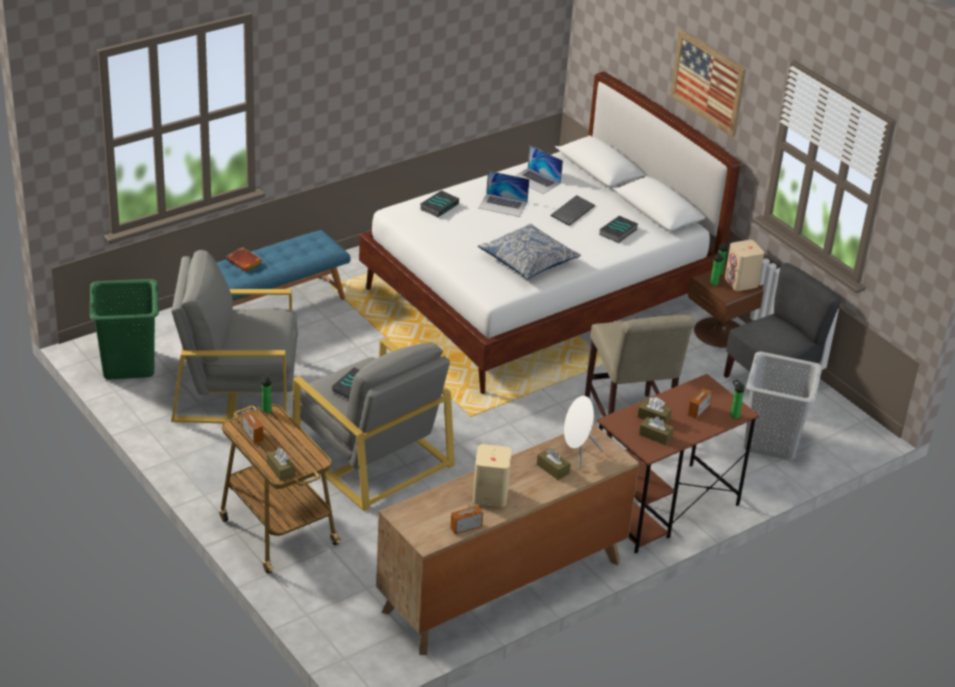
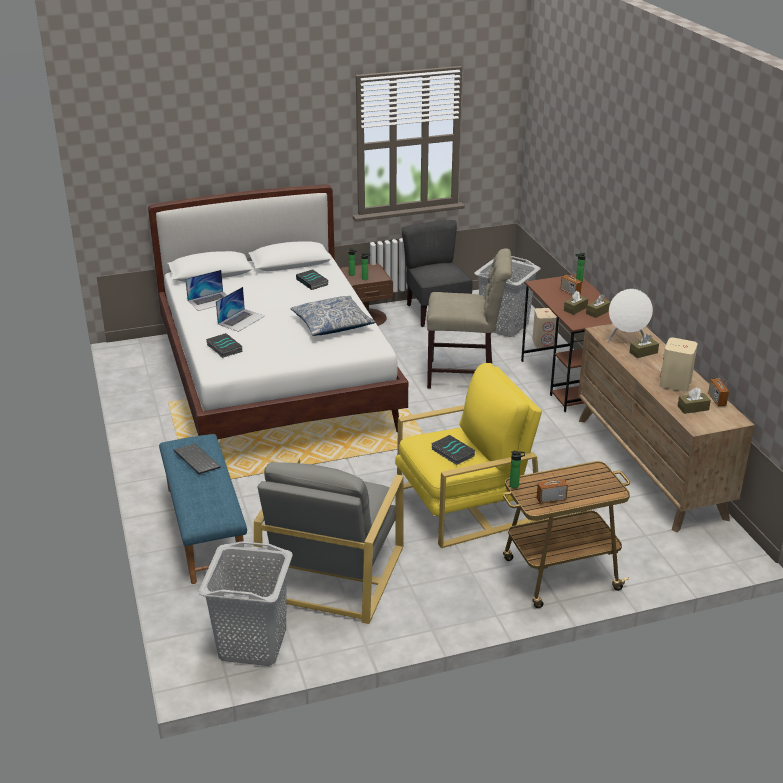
camera: 70 degrees left, 5 degrees down
(128, 364) = (252, 644): green laundry basket -> grey laundry basket
(245, 262) = (196, 493): brown book -> none
(281, 469) = (609, 489): brown tissue box -> brown tissue box (693, 408)
(372, 456) = (466, 504): grey armchair -> yellow armchair
(572, 211) = (269, 294): keyboard -> keyboard (195, 460)
(708, 82) = (272, 144): picture -> none
(741, 283) = (369, 269): beige speaker -> beige speaker (545, 342)

